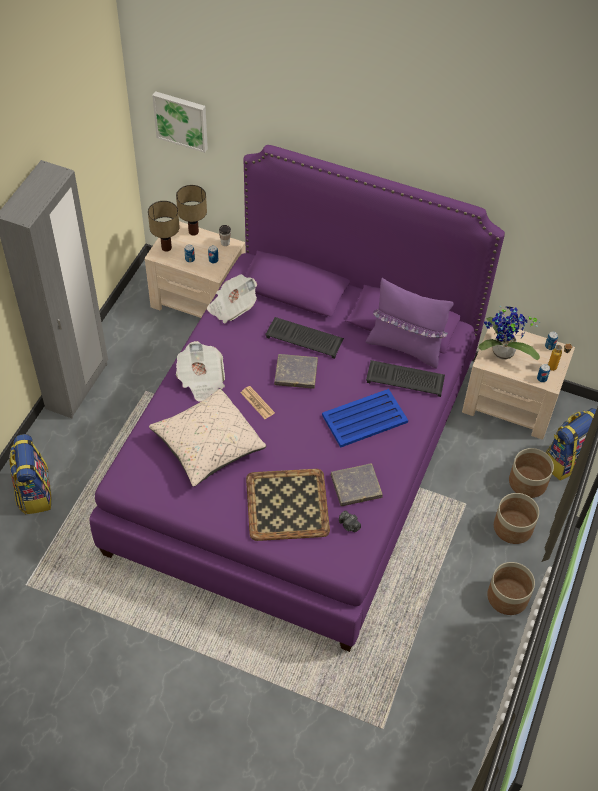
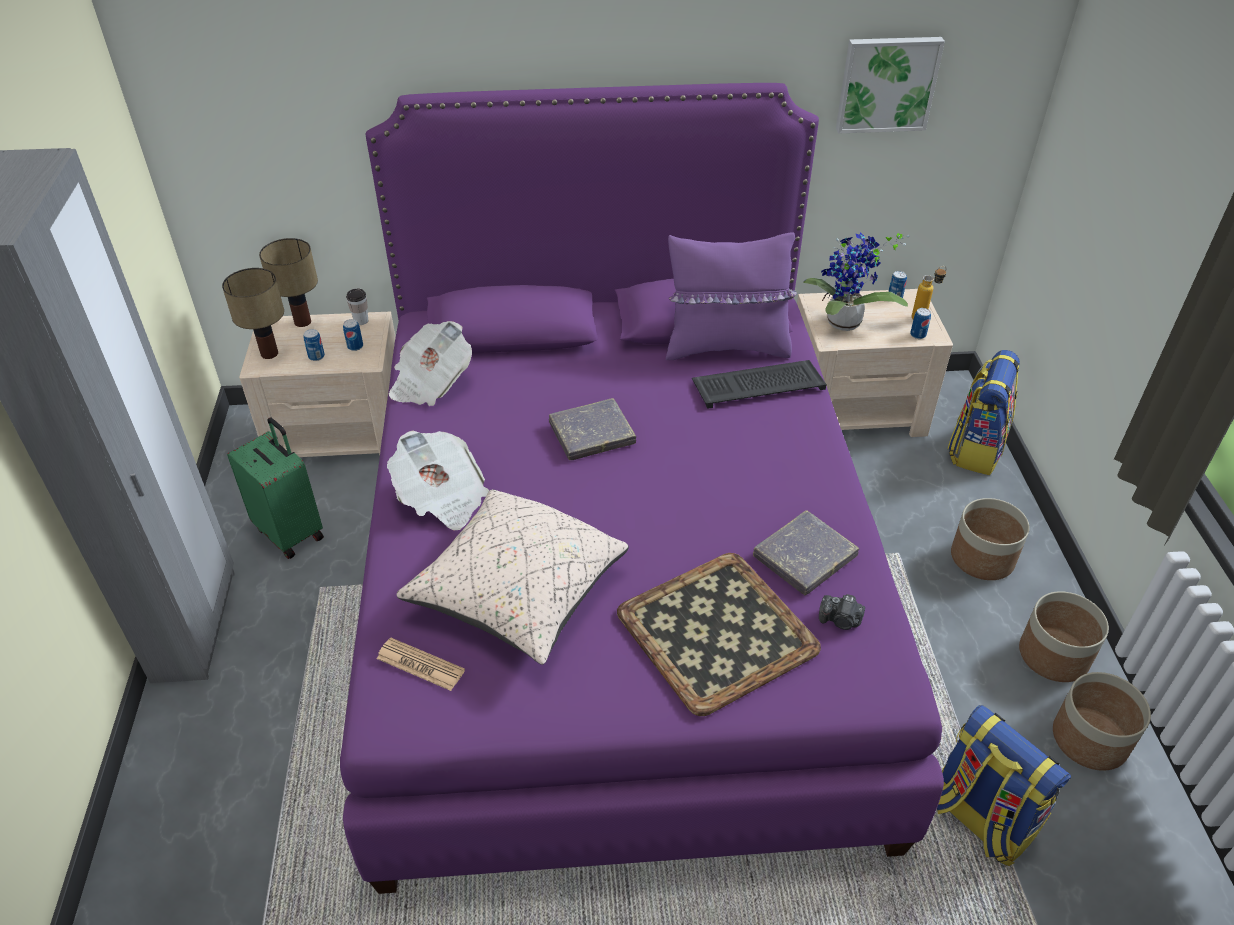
camera: 25 degrees left, 10 degrees down
(34, 492) = (188, 838): backpack -> backpack (979, 819)
(145, 352) = (291, 532): none -> green suitcase
(181, 120) = (236, 112): picture -> picture (887, 83)
(257, 403) = (558, 496): newspaper -> newspaper (420, 665)
(305, 338) = (572, 384): keyboard -> none
(364, 419) = (740, 457): blue tray -> none
(528, 482) = (953, 494): planter -> planter (1090, 739)

